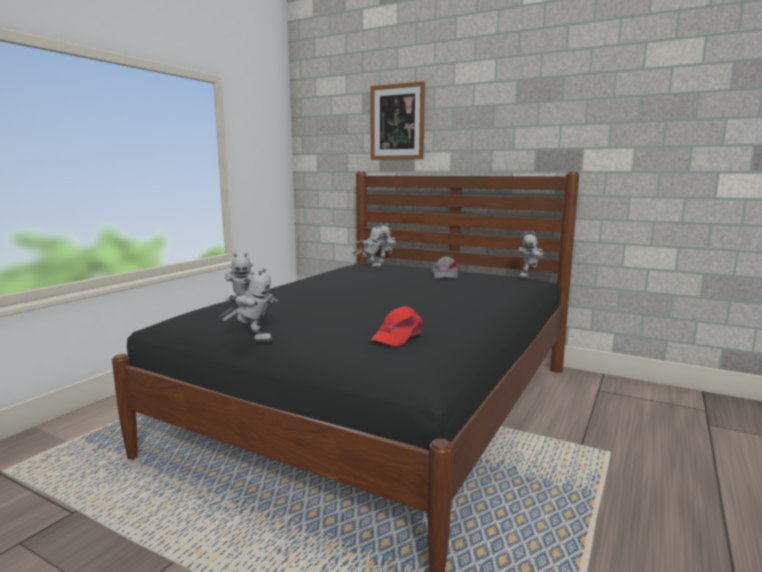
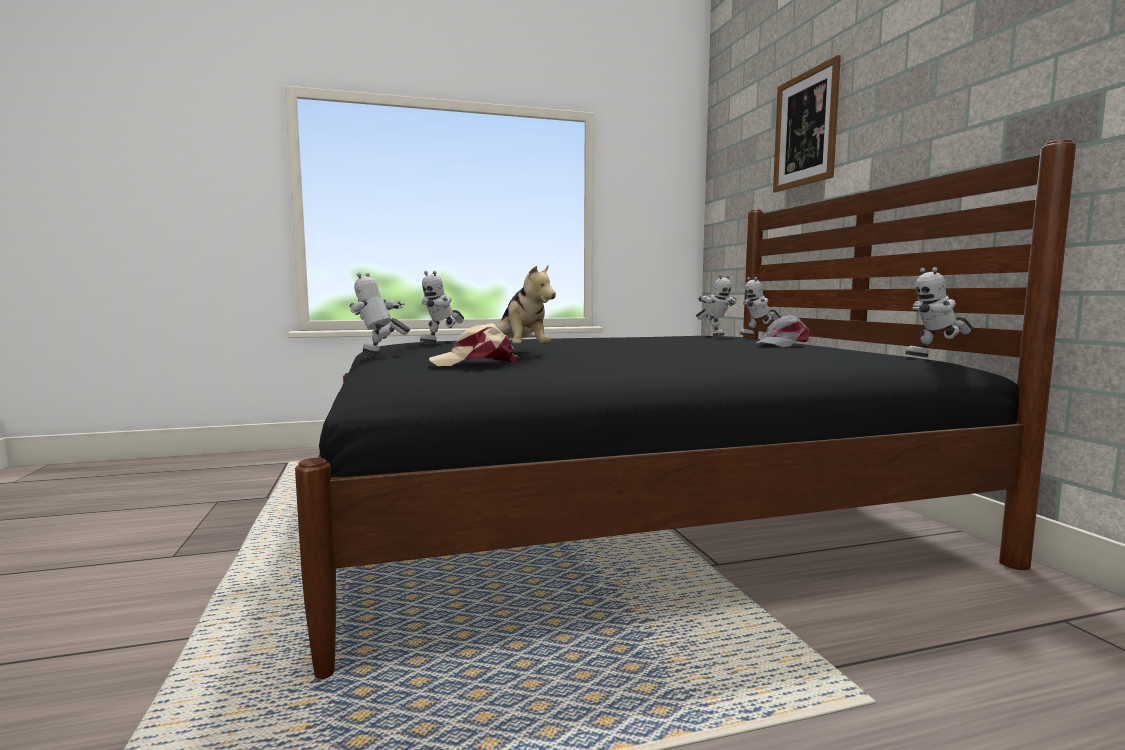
camera: 45 degrees right, 5 degrees down
(252, 339) = (379, 355): toy robot -> toy robot turned 150 degrees clockwise
(368, 317) = (519, 353): none -> plush toy
(398, 336) = (476, 363): red cap -> beige cap

